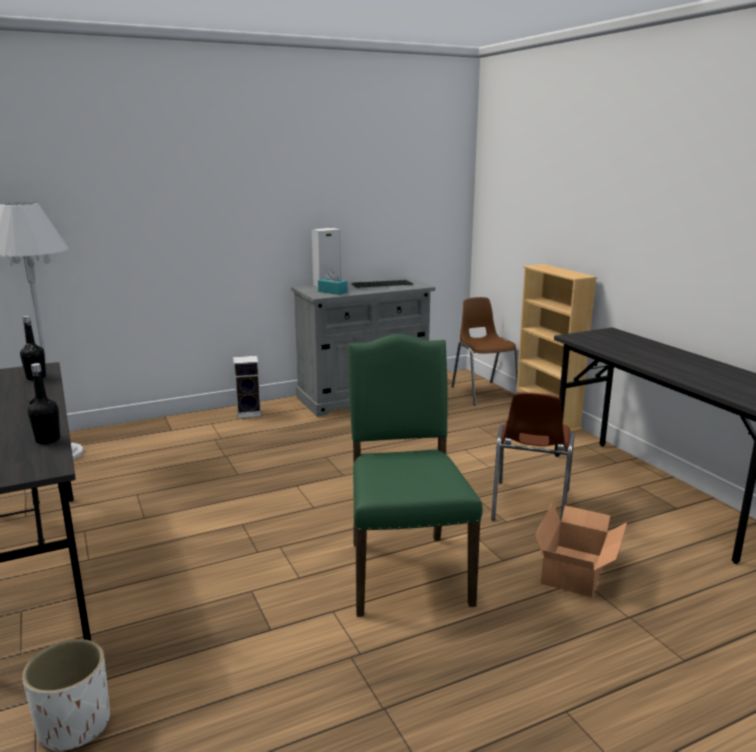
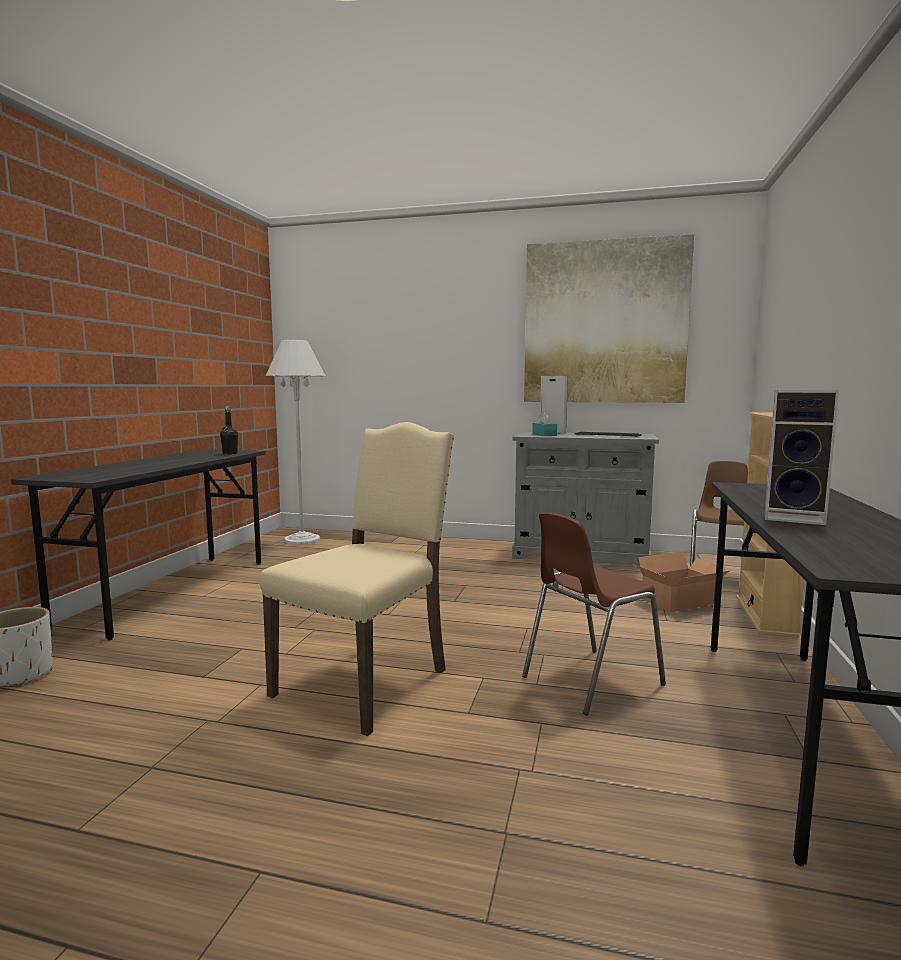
camera: 40 degrees right, 10 degrees down
(48, 440) = (135, 471): black bottle -> none
(250, 413) = (463, 545): speaker -> speaker (796, 517)
(360, 173) = (604, 323): none -> picture
(405, 570) = (367, 682): green chair -> beige chair
(577, 570) = (532, 757): cardboard box -> cardboard box (682, 601)

